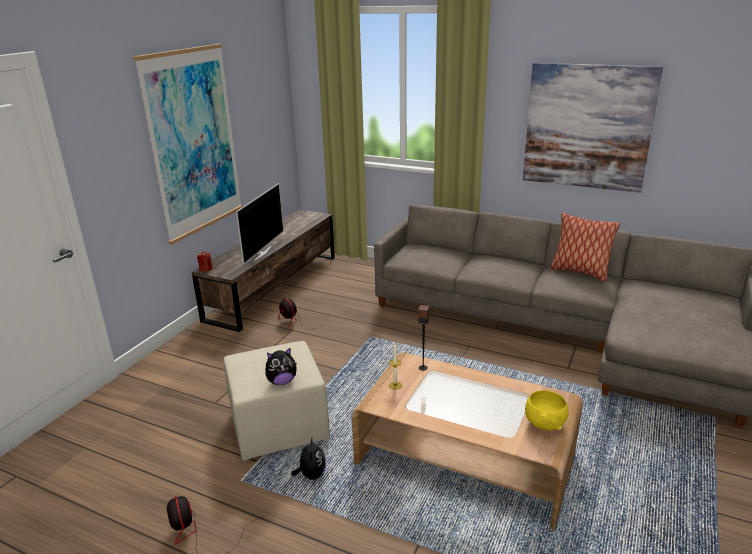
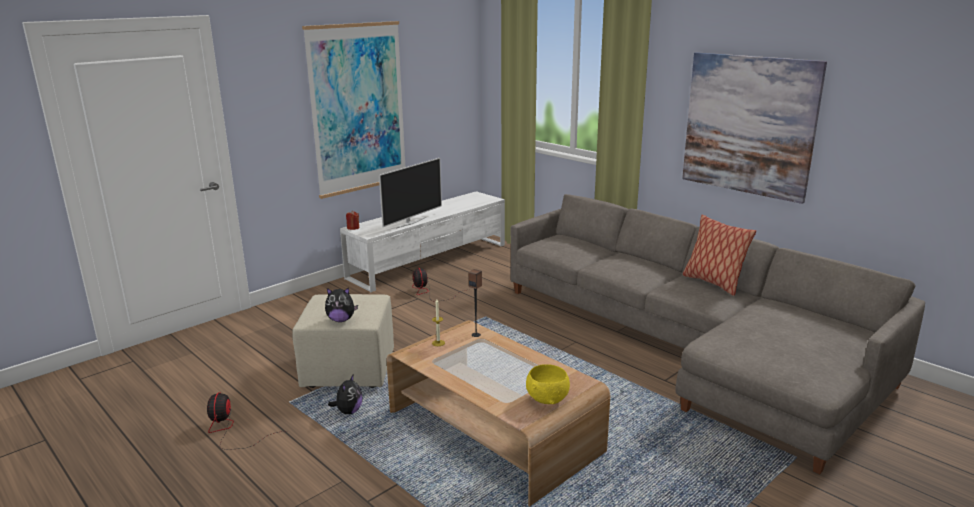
camera: 20 degrees right, 5 degrees down
(275, 286) = (430, 261): brown tv stand -> white tv stand

